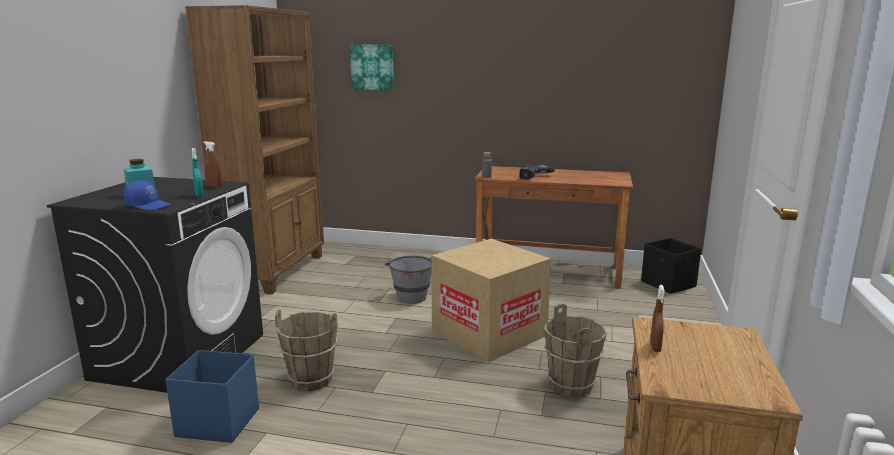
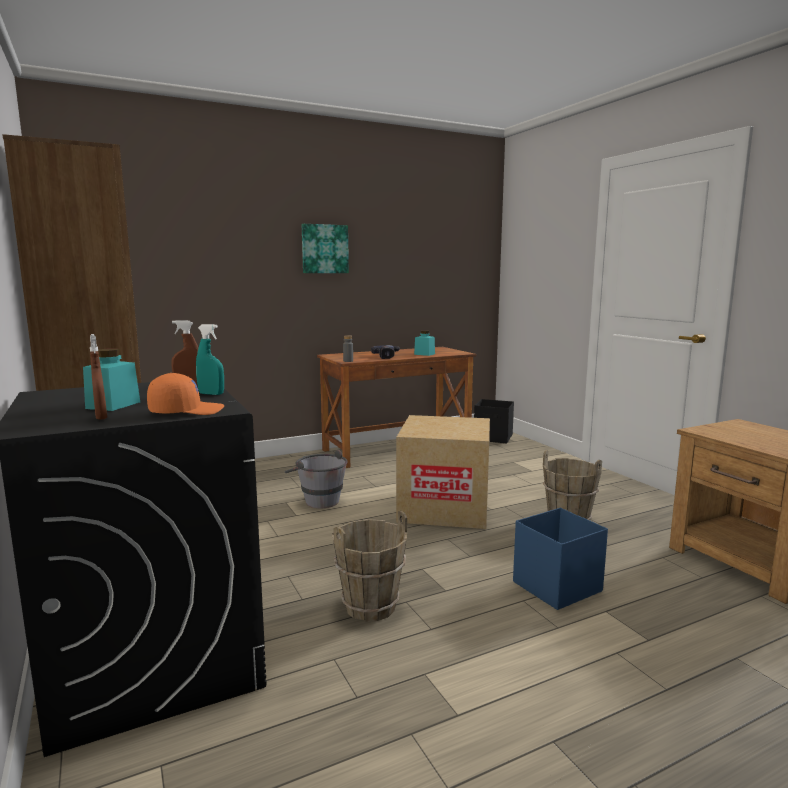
camera: 40 degrees left, 5 degrees down
(149, 205) = (186, 411): blue cap -> orange cap
(217, 422) = (353, 694): blue storage box -> blue storage box (555, 587)
(372, 67) = (178, 250): picture -> picture (324, 249)
(577, 179) = (424, 354): none -> turquoise jar
(655, 347) = (738, 440): brown spray bottle -> brown spray bottle (101, 417)

